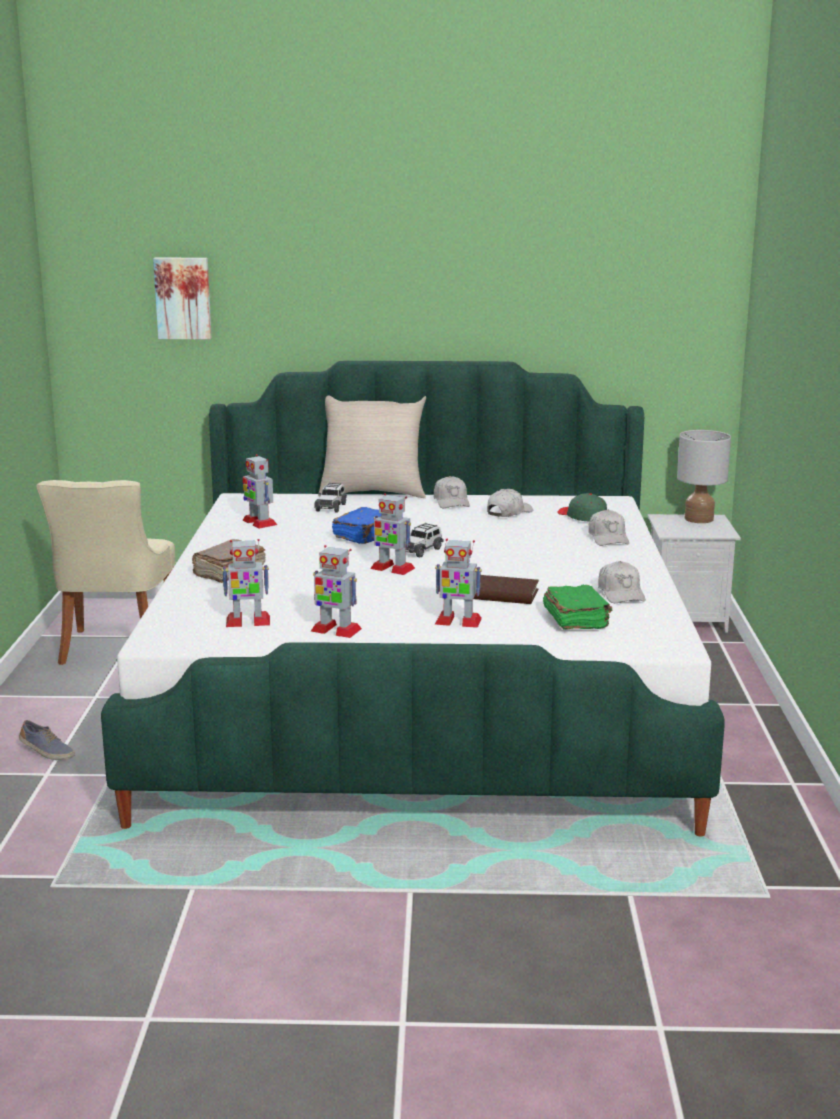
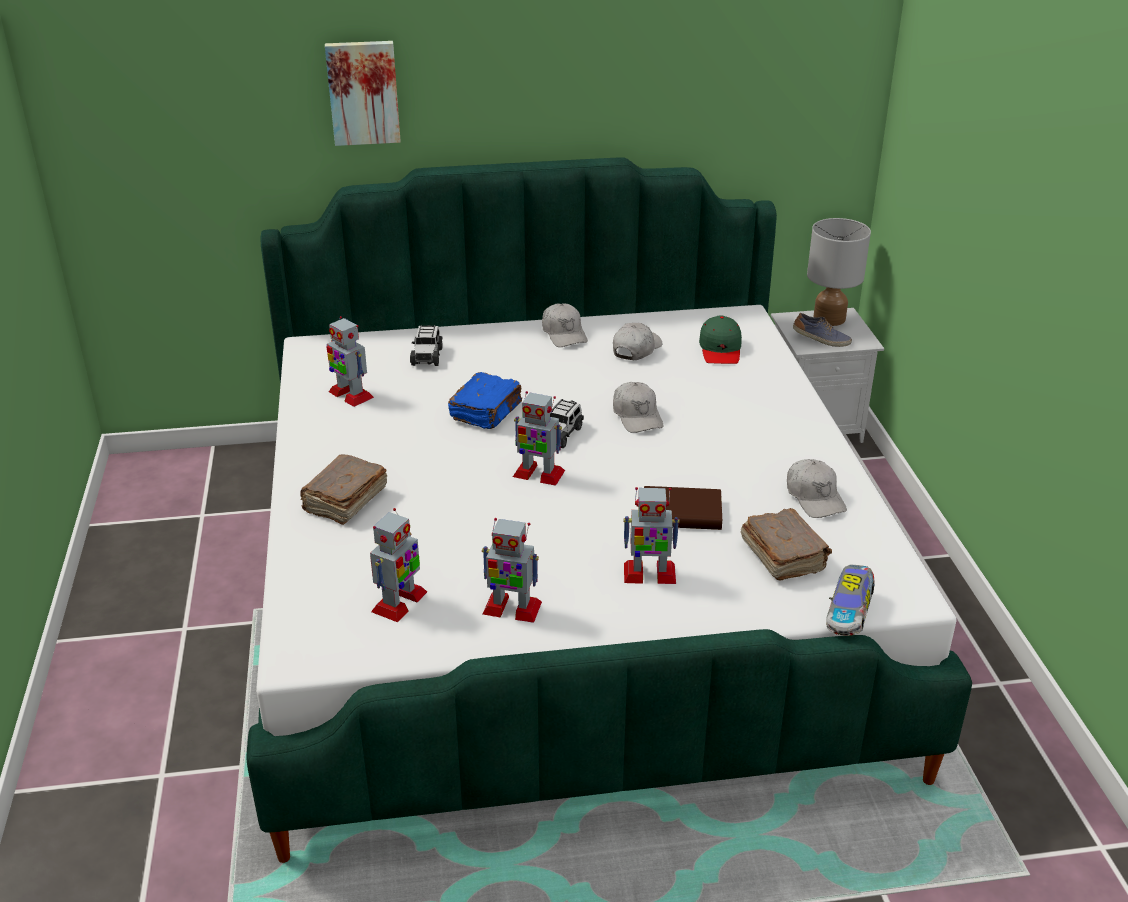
camera: 10 degrees left, 15 degrees up
(46, 752) = (151, 735): shoe -> shoe (821, 340)
(116, 649) = (187, 540): beige chair -> none
(183, 298) = (210, 100): picture -> picture (363, 92)
(247, 621) = (399, 602): toy robot -> toy robot turned 45 degrees counterclockwise
(373, 493) = (467, 323): beige pillow -> none
(576, 620) = (783, 556): green book -> brown book
(582, 516) = (720, 349): green cap -> green cap turned 135 degrees counterclockwise
(608, 538) = (764, 389): white cap -> white cap (637, 416)
(616, 648) = (849, 610): none -> toy car

